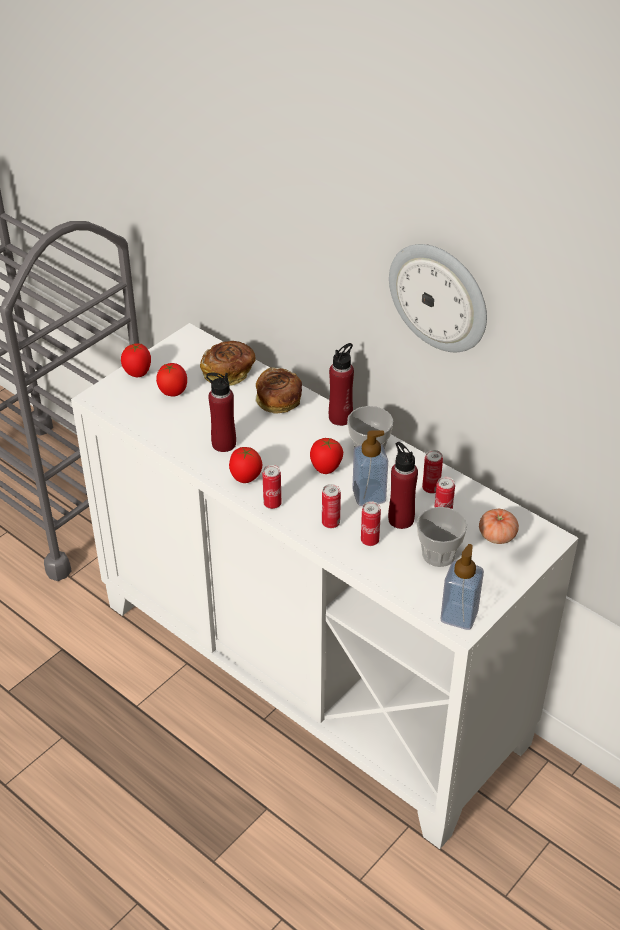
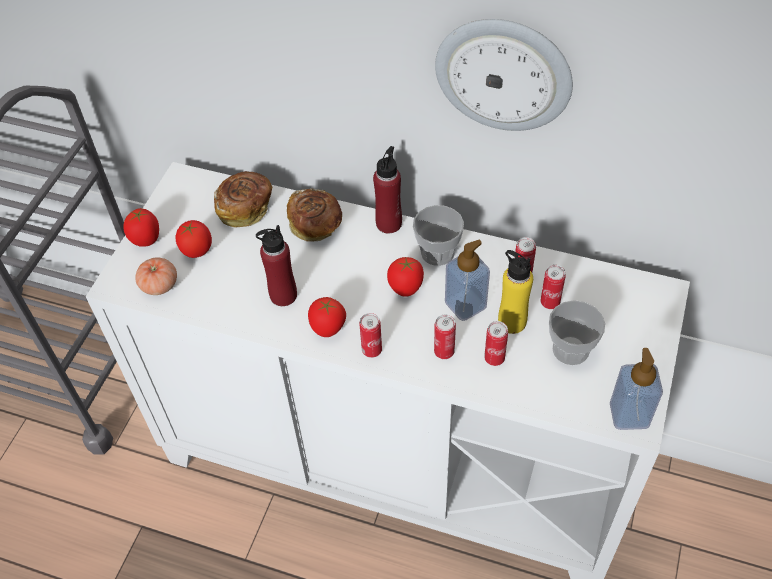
camera: 20 degrees left, 10 degrees up
(401, 519) = (512, 322): red bottle -> yellow bottle
(497, 536) = (614, 307): tomato -> tomato (159, 285)

